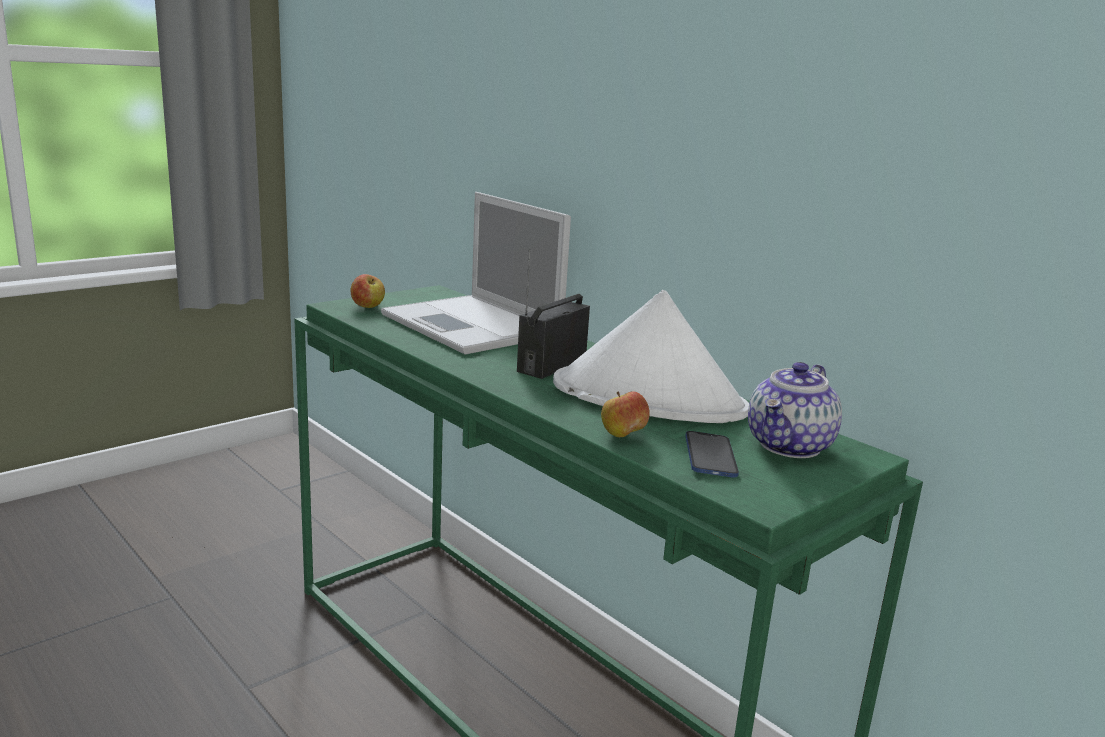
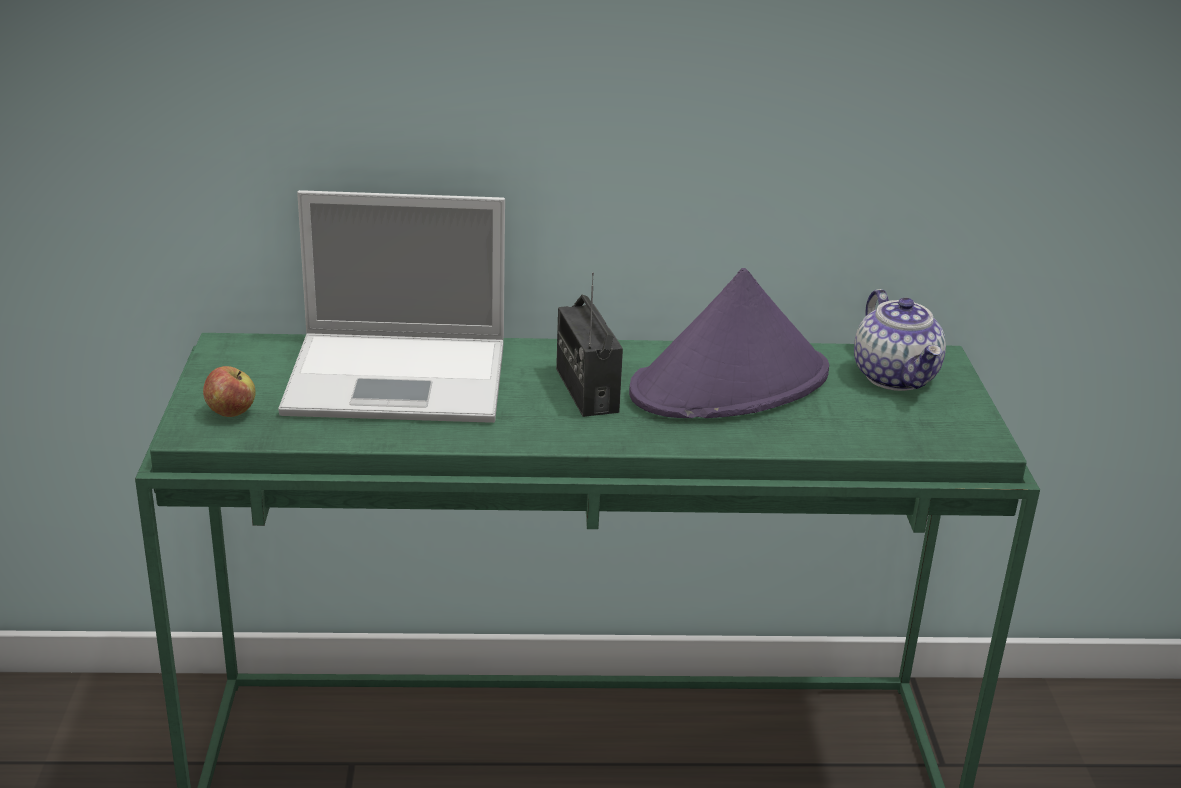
camera: 50 degrees left, 10 degrees up
(623, 435) = (802, 437): apple -> none
(650, 398) = (731, 384): white hat -> purple hat
(710, 456) = (883, 420): phone -> none

